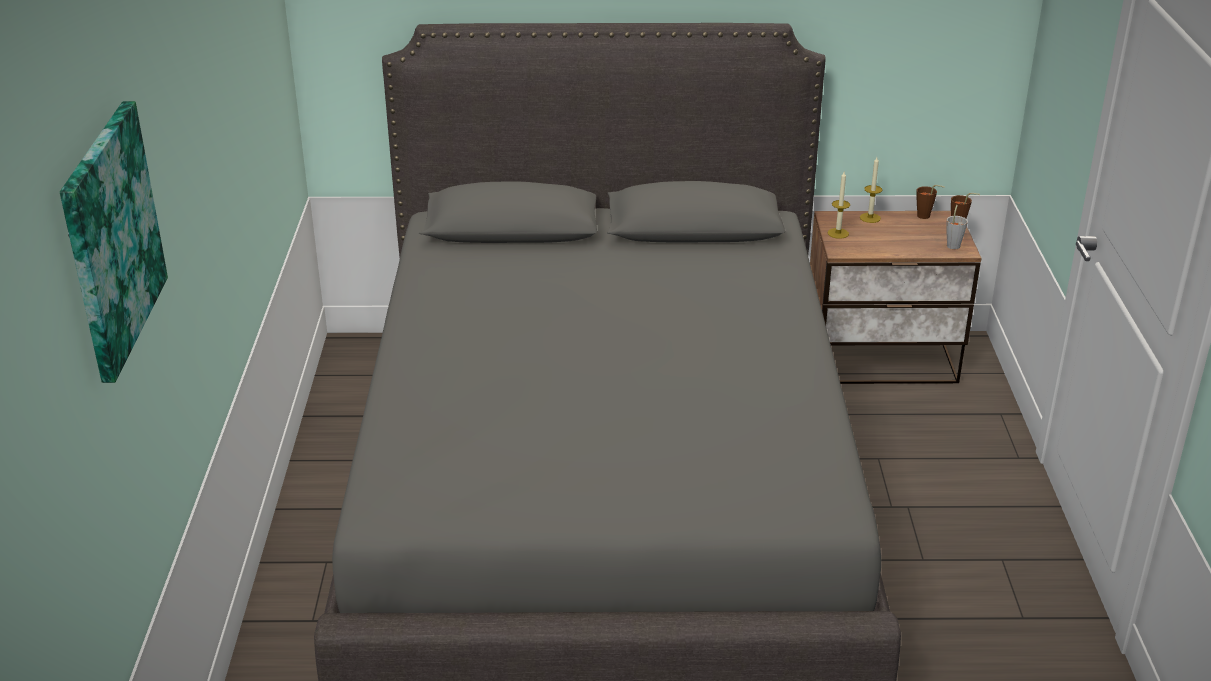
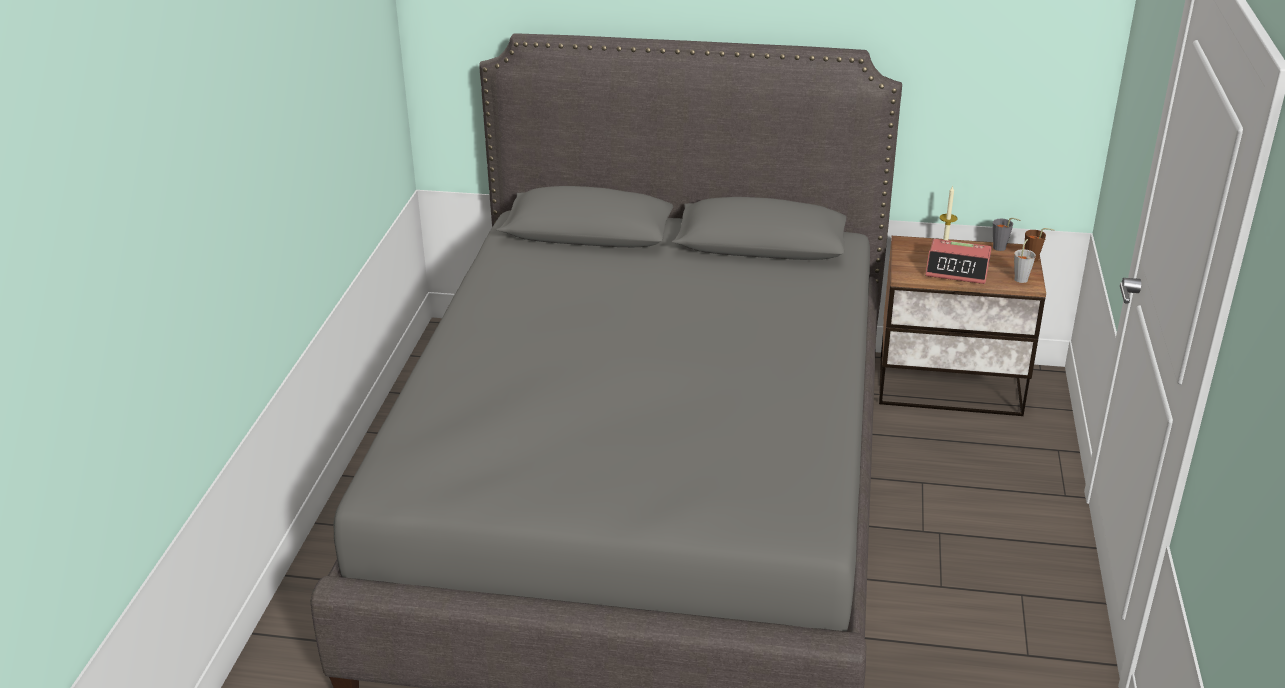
camera: 10 degrees right, 0 degrees up
(110, 238) = (120, 211): picture -> none
(838, 233) = (908, 258): candle -> none
(889, 241) = (958, 270): none -> alarm clock
(926, 217) = (1002, 249): brown cup -> grey cup

